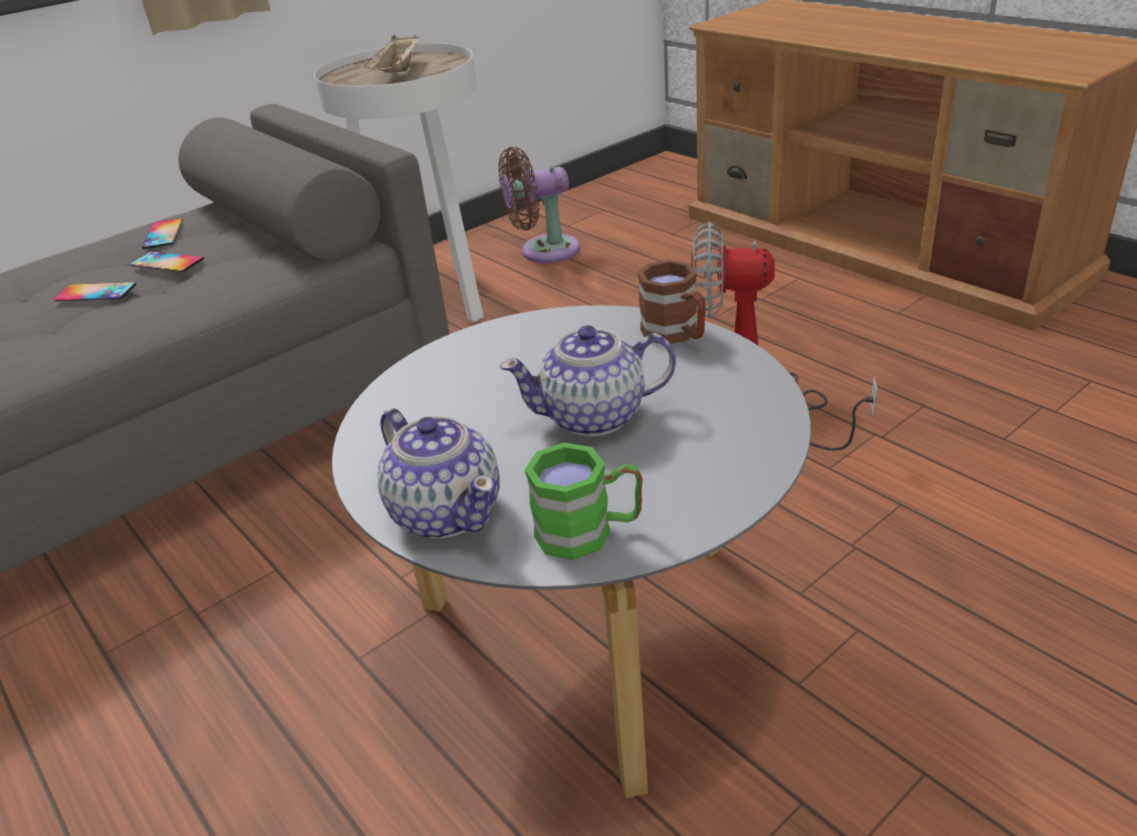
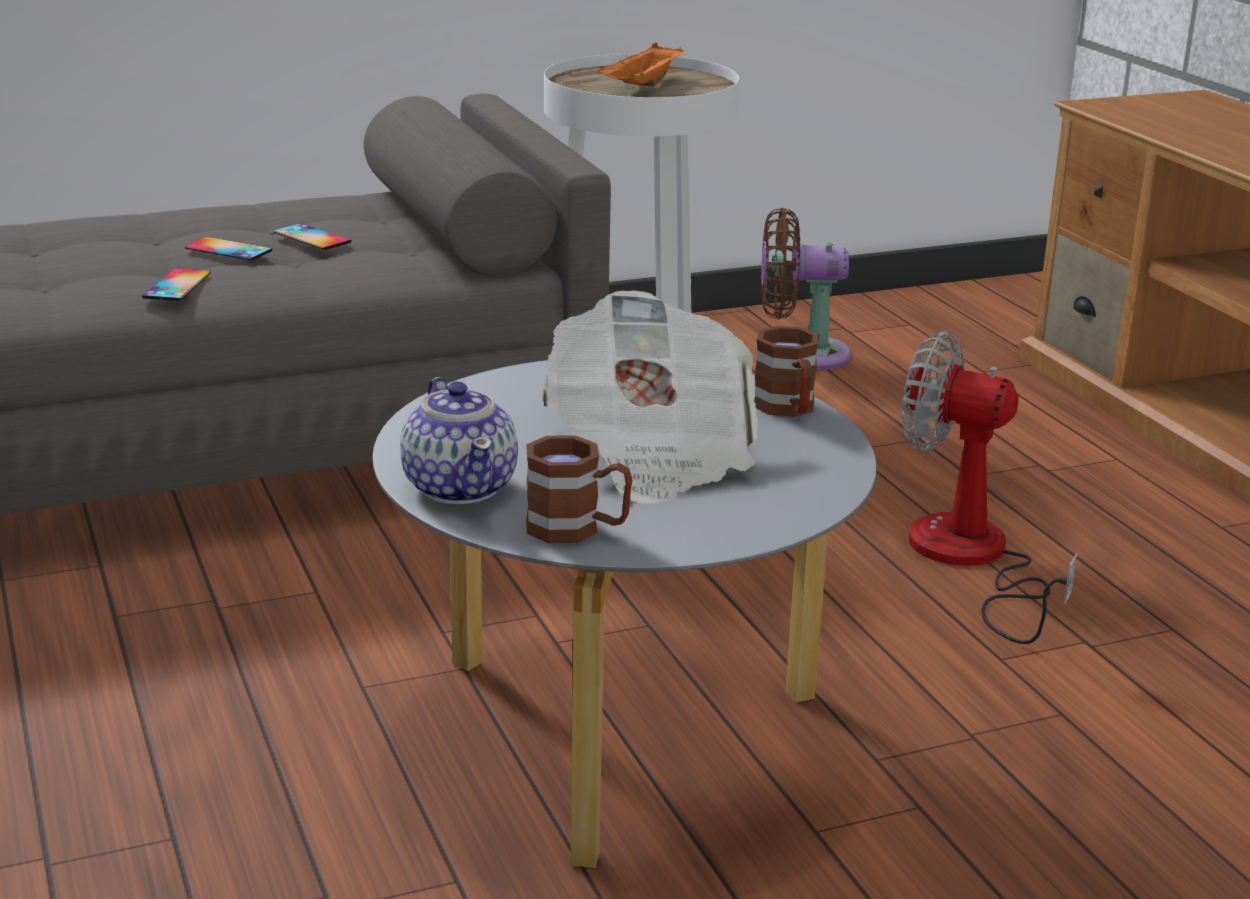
camera: 15 degrees right, 10 degrees down
(163, 234) = (320, 210): phone -> phone (177, 285)
(398, 73) = (643, 87): beige tray -> orange tray
(589, 532) = (577, 529): green mug -> brown mug
(595, 416) = (650, 453): teapot -> newspaper

